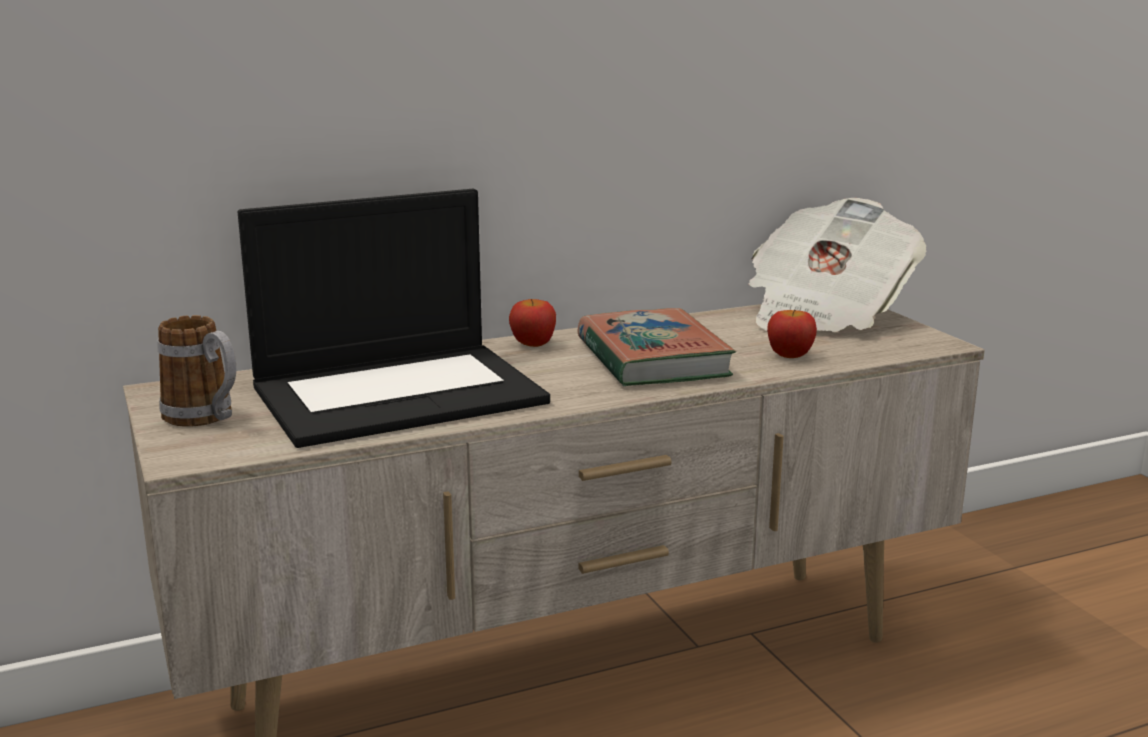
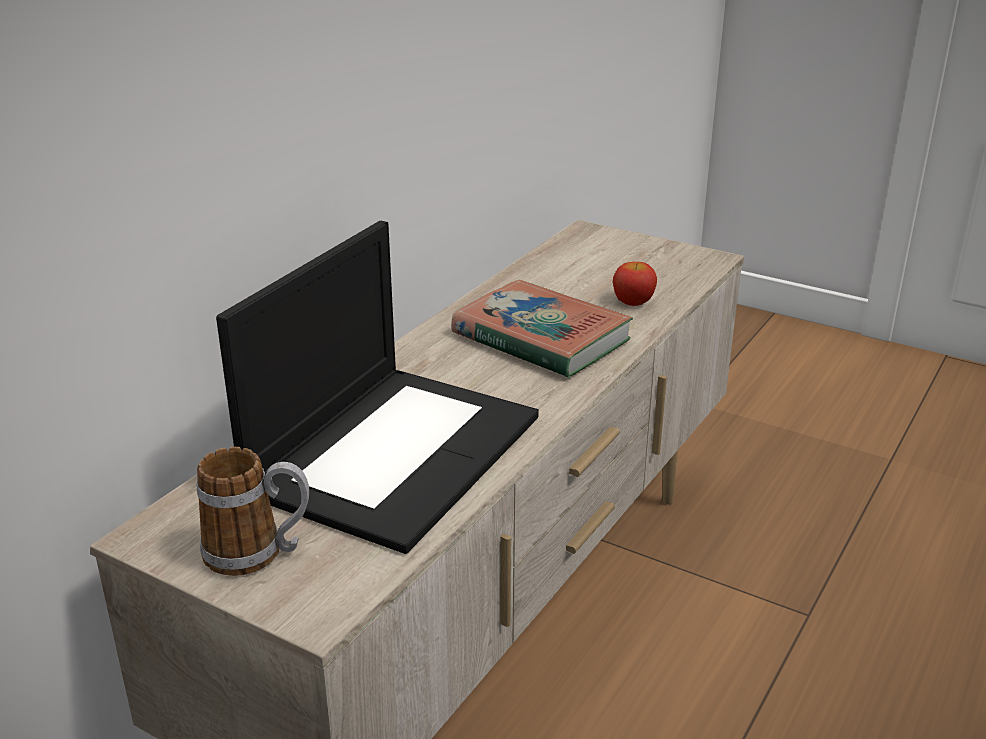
camera: 35 degrees left, 10 degrees up
(533, 344) = (421, 352): apple -> none
(824, 313) = (594, 248): newspaper -> none

